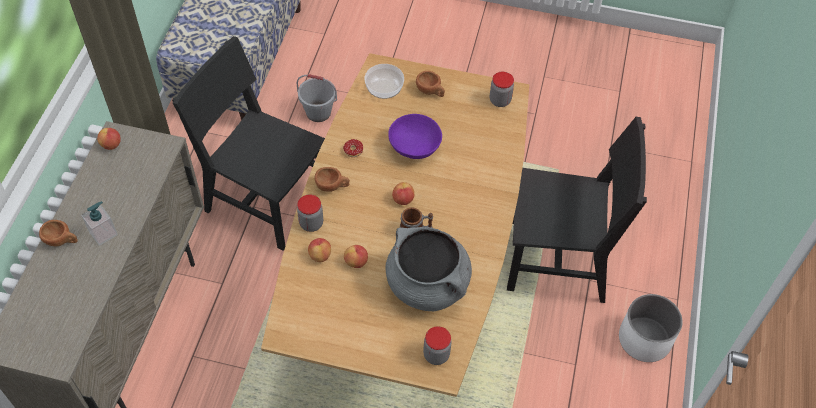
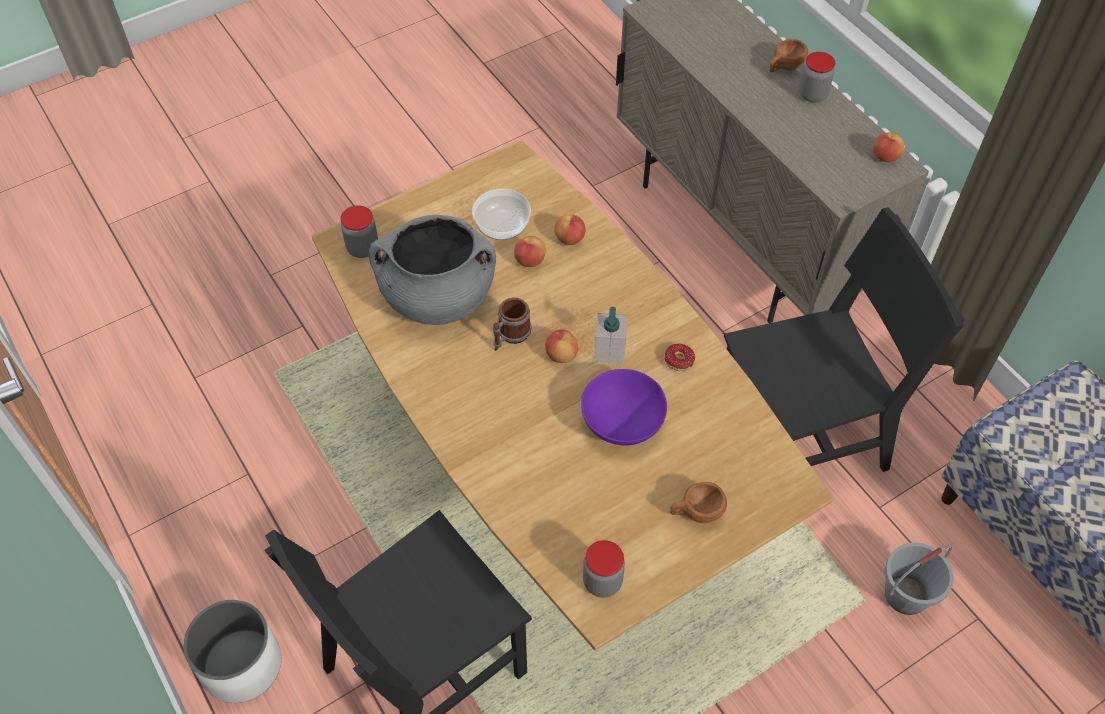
camera: 135 degrees right, 0 degrees up
(103, 233) = (764, 96): soap dispenser -> soap dispenser (609, 351)
(311, 223) = (616, 258): jar -> jar (812, 94)
(332, 186) = (646, 307): brown cup -> none
(385, 88) = (750, 466): bowl -> bowl (502, 226)

